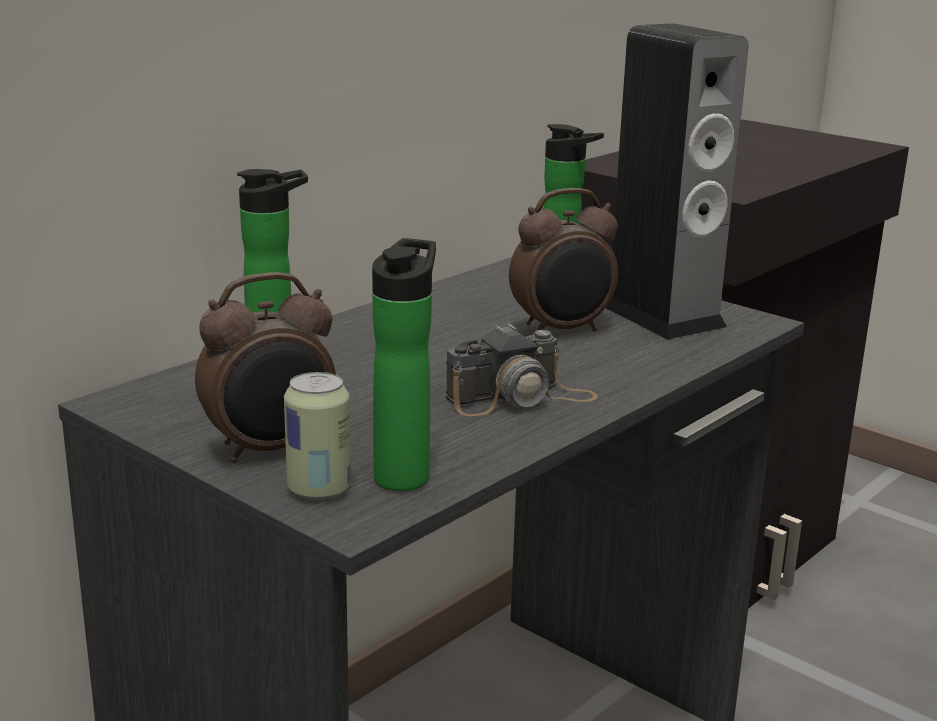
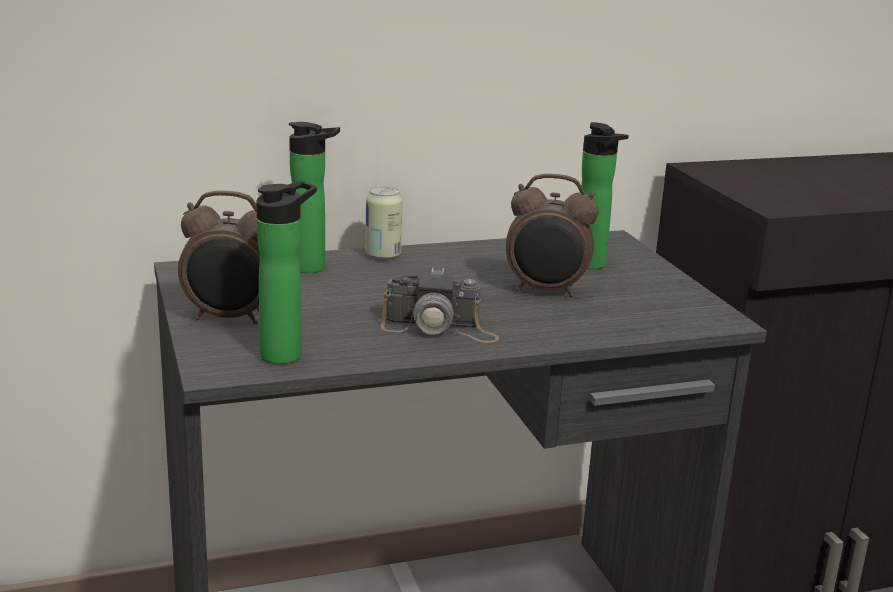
camera: 30 degrees right, 0 degrees up
(319, 489) = (223, 348): can -> can (383, 255)
(662, 316) = (646, 298): speaker -> none

